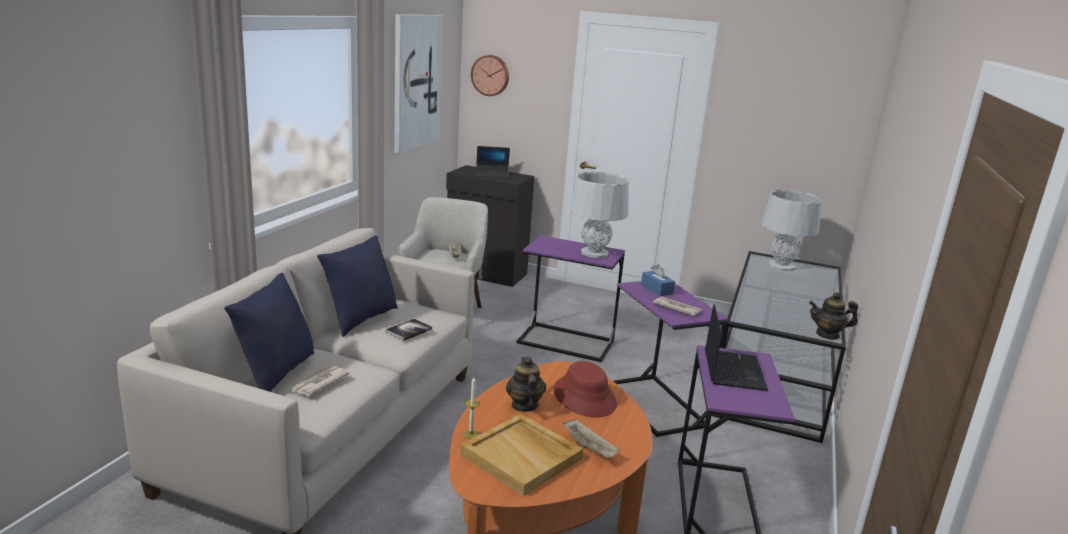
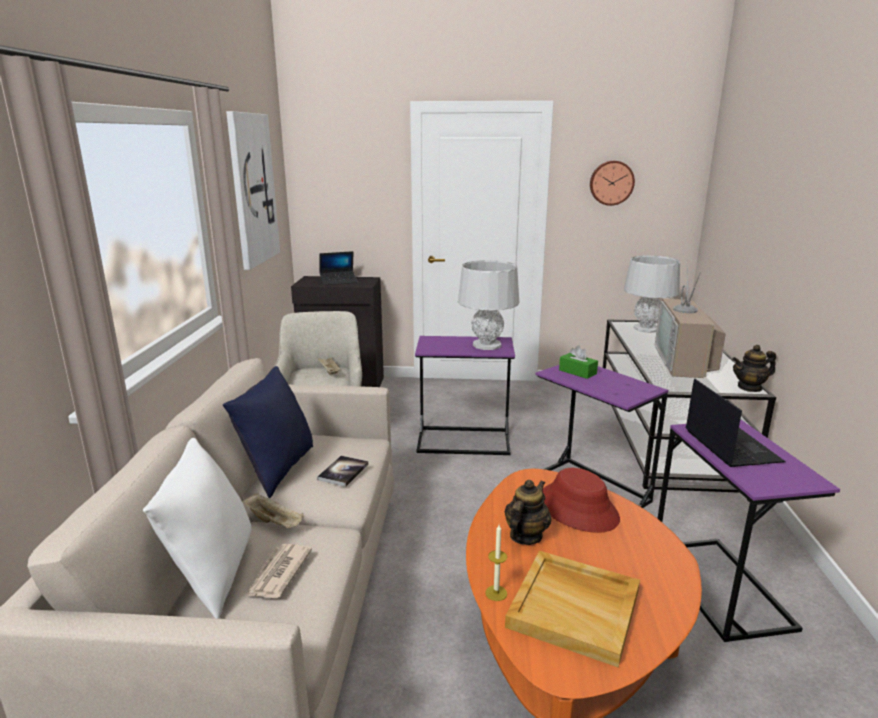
camera: 15 degrees left, 0 degrees up
(275, 374) = (212, 574): blue pillow -> white pillow
(490, 75) = (320, 178): wall clock -> wall clock (611, 183)
(524, 405) = (525, 536): teapot -> teapot turned 60 degrees clockwise
(590, 448) = (635, 574): beige tray -> beige tray (274, 521)
(656, 289) = (577, 372): blue tissue box -> green tissue box
(676, 308) = (614, 388): newspaper -> none
(787, 302) = (685, 362): none -> television

